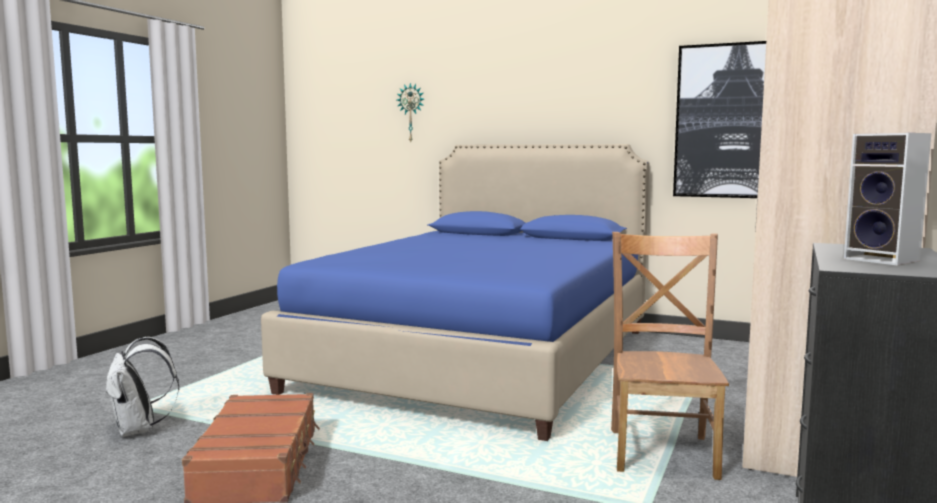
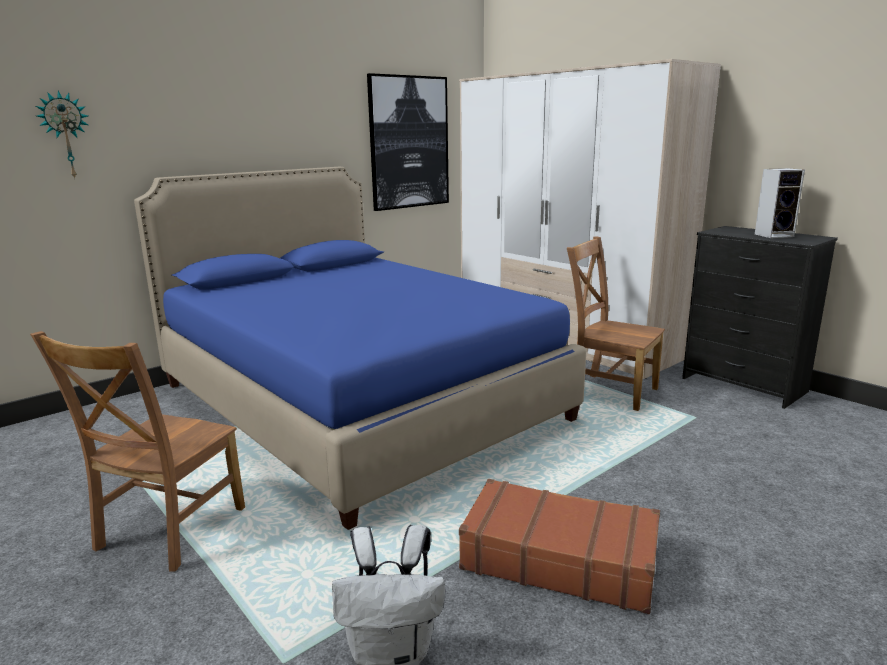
camera: 65 degrees left, 10 degrees up
(253, 357) = (167, 531): none -> brown chair

